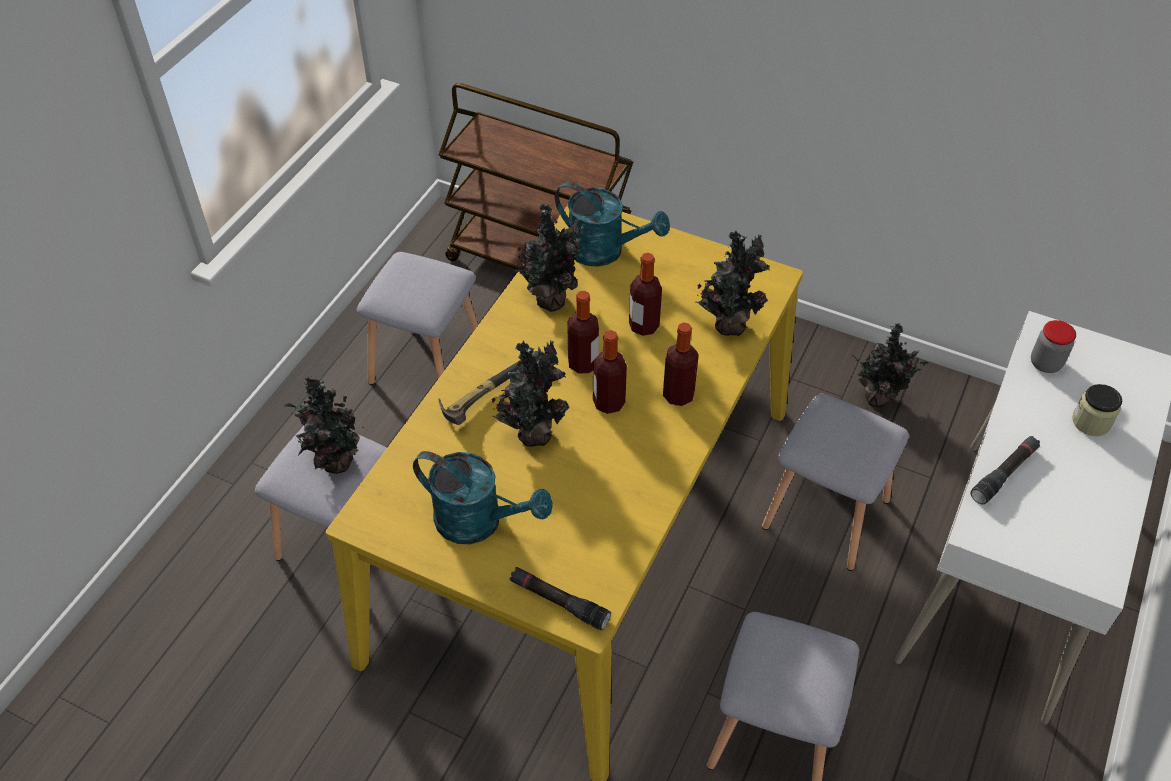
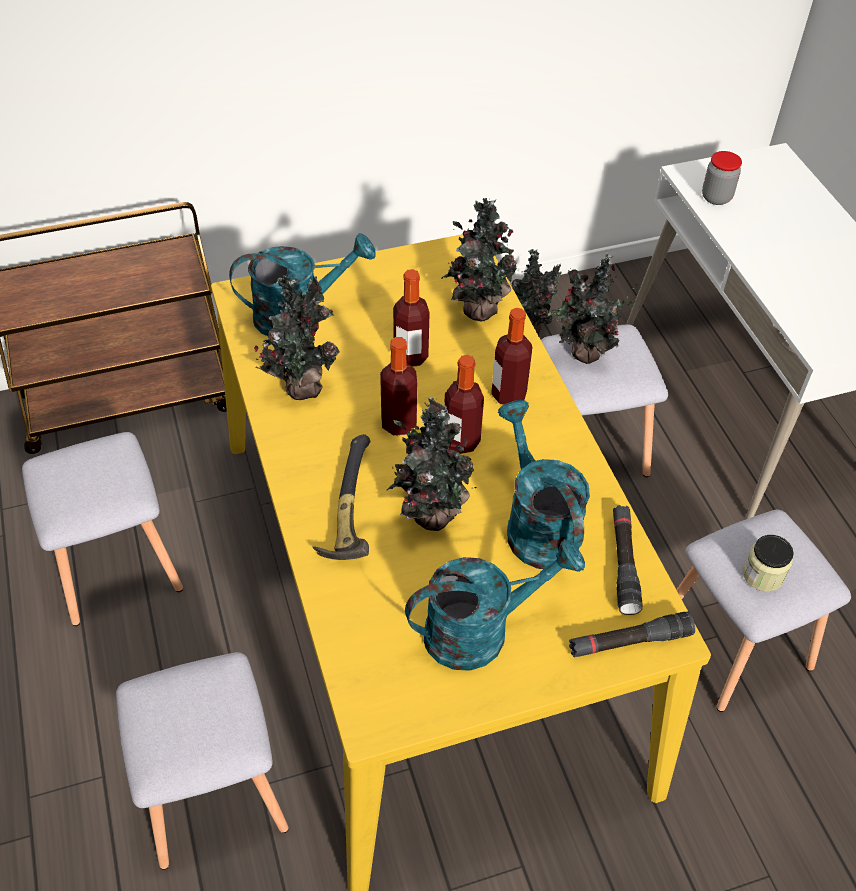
camera: 45 degrees left, 0 degrees up
(334, 462) = (200, 707): potted plant -> potted plant (583, 355)
(591, 488) = (536, 525): none -> turquoise watering can
(1004, 474) = (786, 294): black flashlight -> black flashlight (624, 564)
(1091, 422) = (790, 220): jar -> jar (762, 574)

